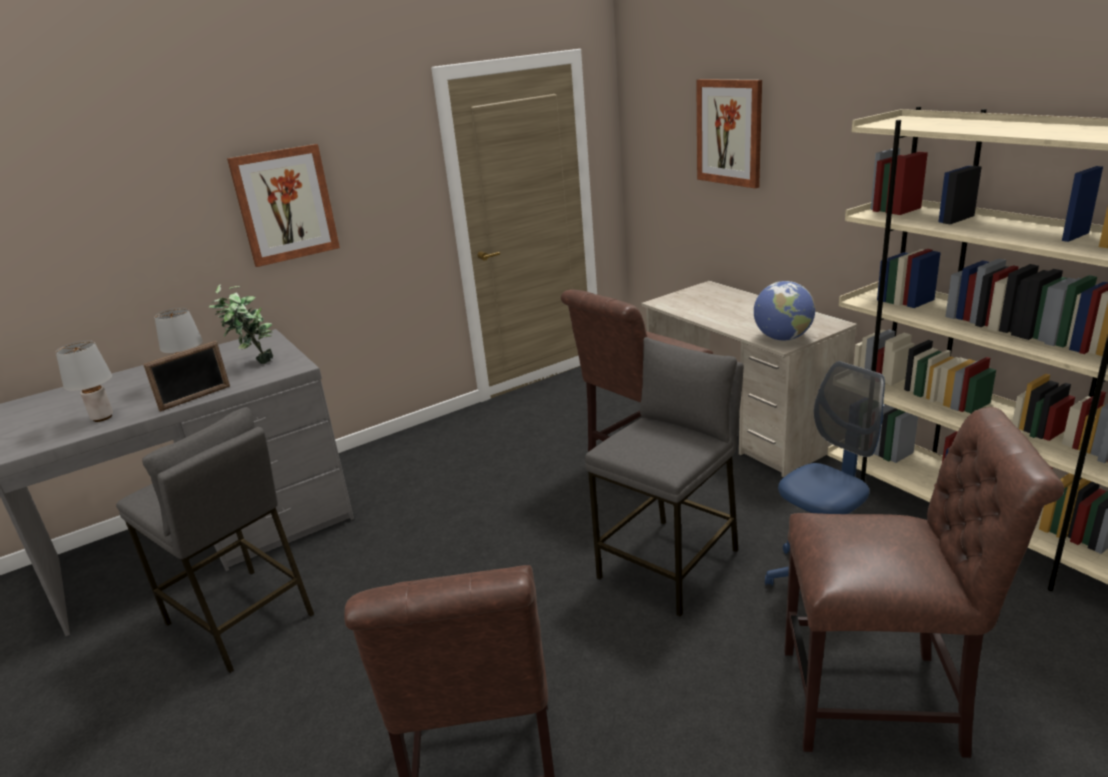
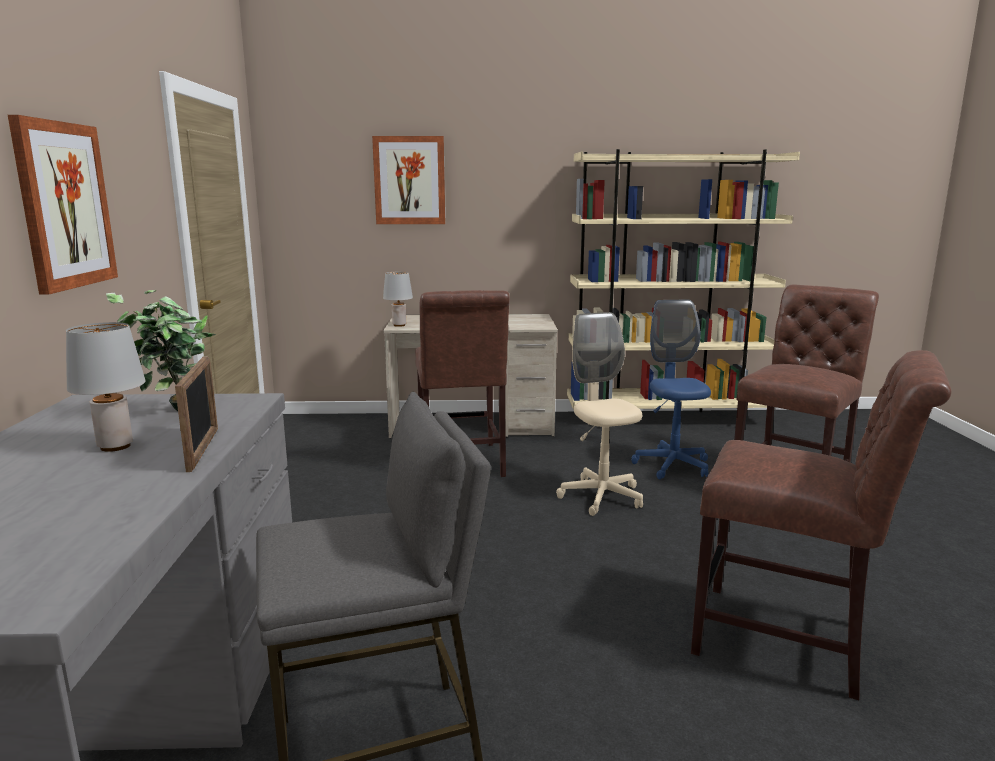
camera: 60 degrees left, 10 degrees down
(102, 418) = (96, 511): grey table lamp -> grey table lamp (399, 325)
(670, 564) = (601, 497): grey stool -> beige office chair
(782, 338) = (534, 325): globe -> none

